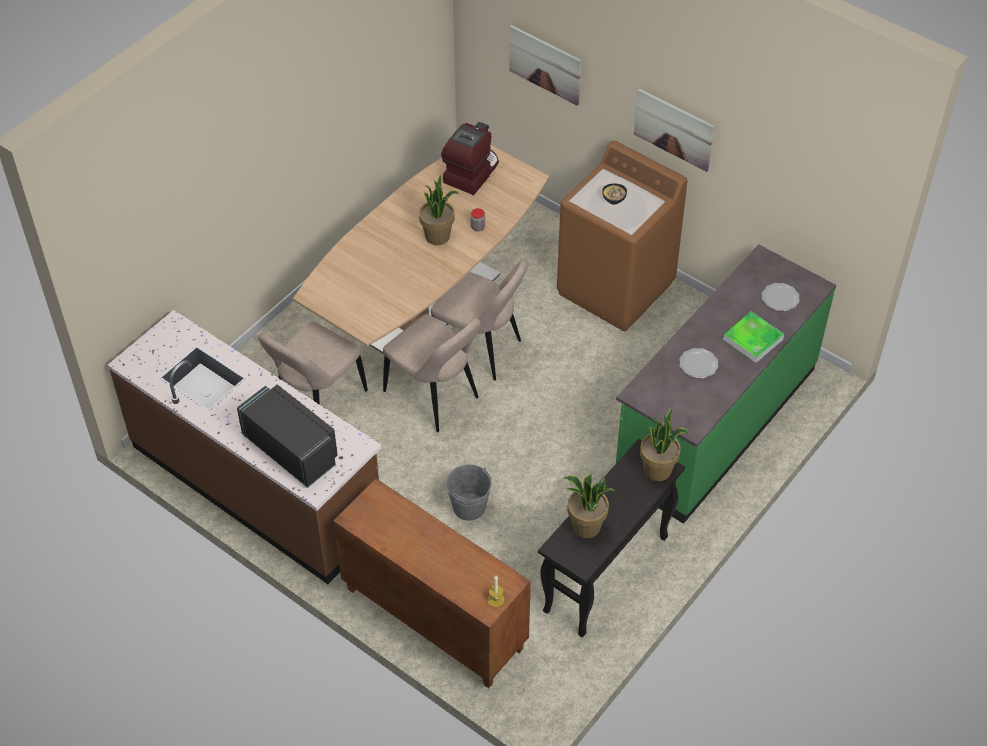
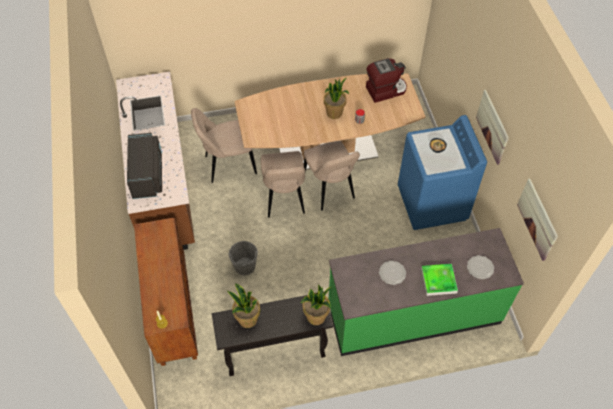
camera: 40 degrees right, 5 degrees up
(545, 64) = (456, 48): picture -> picture (537, 219)
(616, 288) = (432, 203): brown washing machine -> blue washing machine

